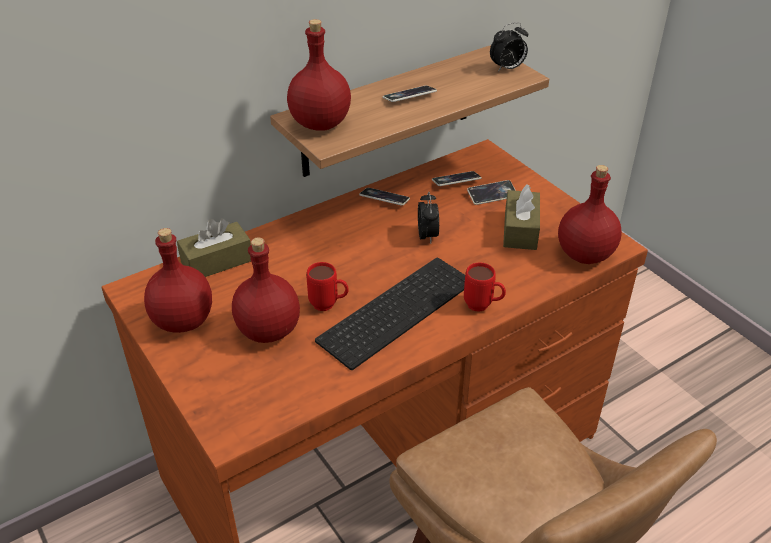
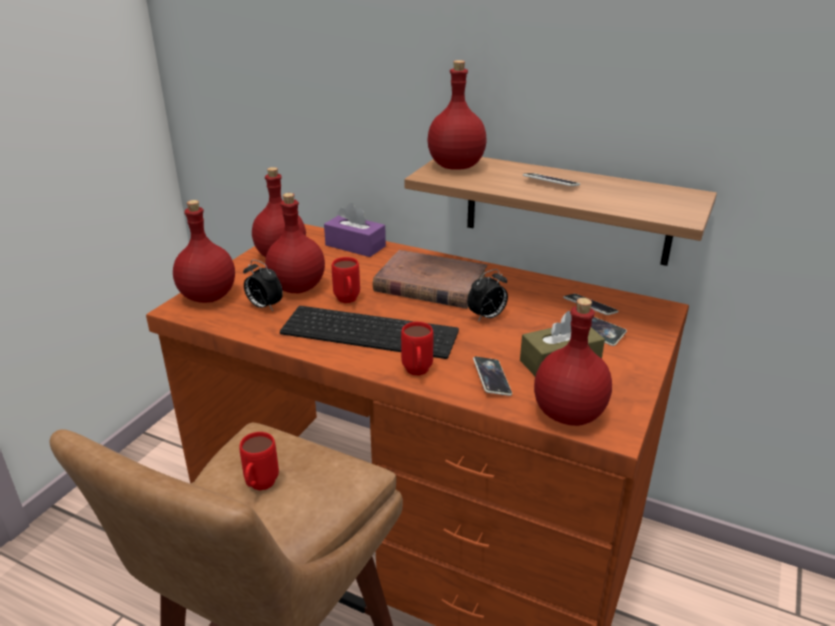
camera: 60 degrees right, 10 degrees down
(217, 261) = (355, 246): brown tissue box -> purple tissue box
(224, 403) = (209, 296): none -> red bottle
(344, 245) = (430, 285): none -> brown book
(384, 199) = (514, 282): phone -> phone (492, 379)
(507, 68) = (681, 207): alarm clock -> alarm clock (264, 306)
(513, 473) = (259, 487): none -> red mug

